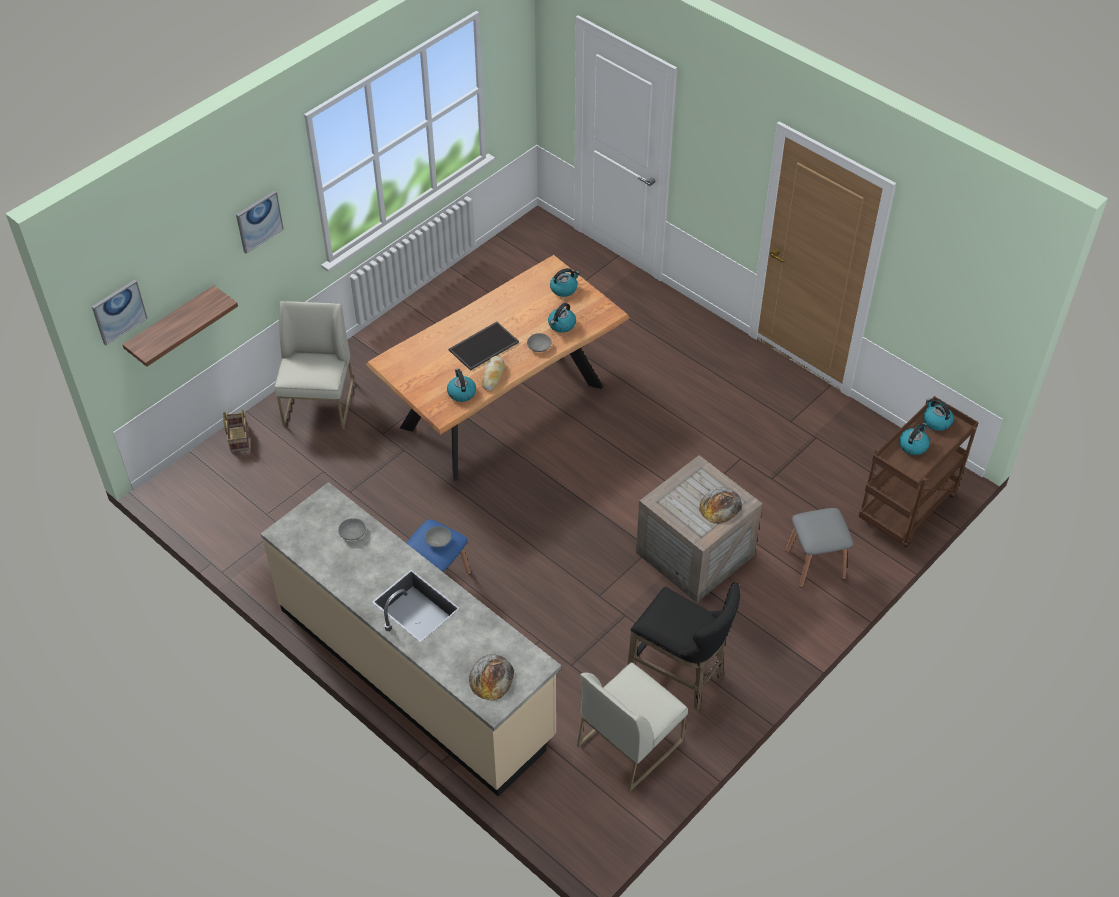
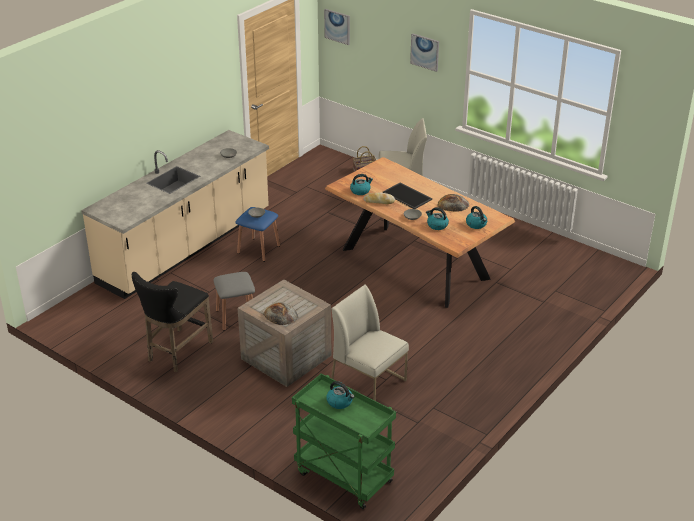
camera: 85 degrees right, 15 degrees down
(172, 326) = (361, 66): shelf -> none
(491, 677) = (117, 207): bread -> bread (453, 204)
(629, 742) = (126, 332): white chair -> white chair (369, 381)
(815, 564) = (279, 420): grey stool -> grey stool (236, 317)
(907, 510) = (342, 477): brown cart -> green cart
(936, 421) = (371, 417): kettle -> none

